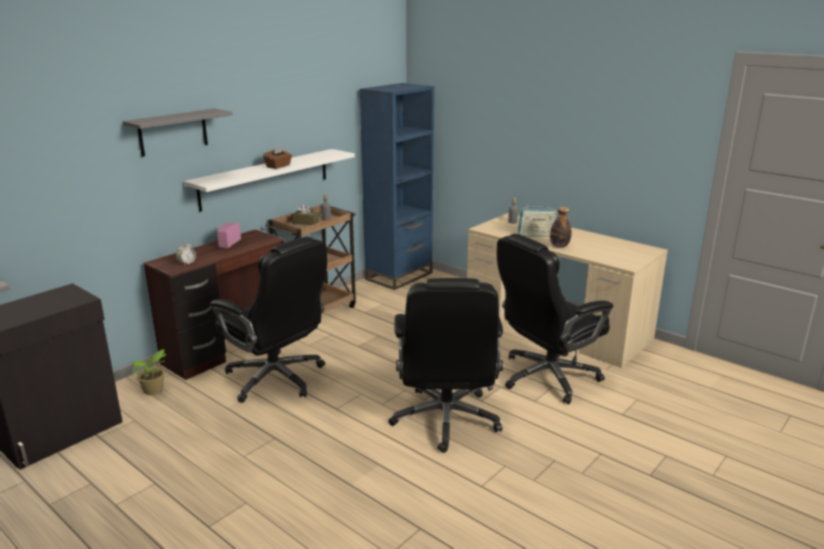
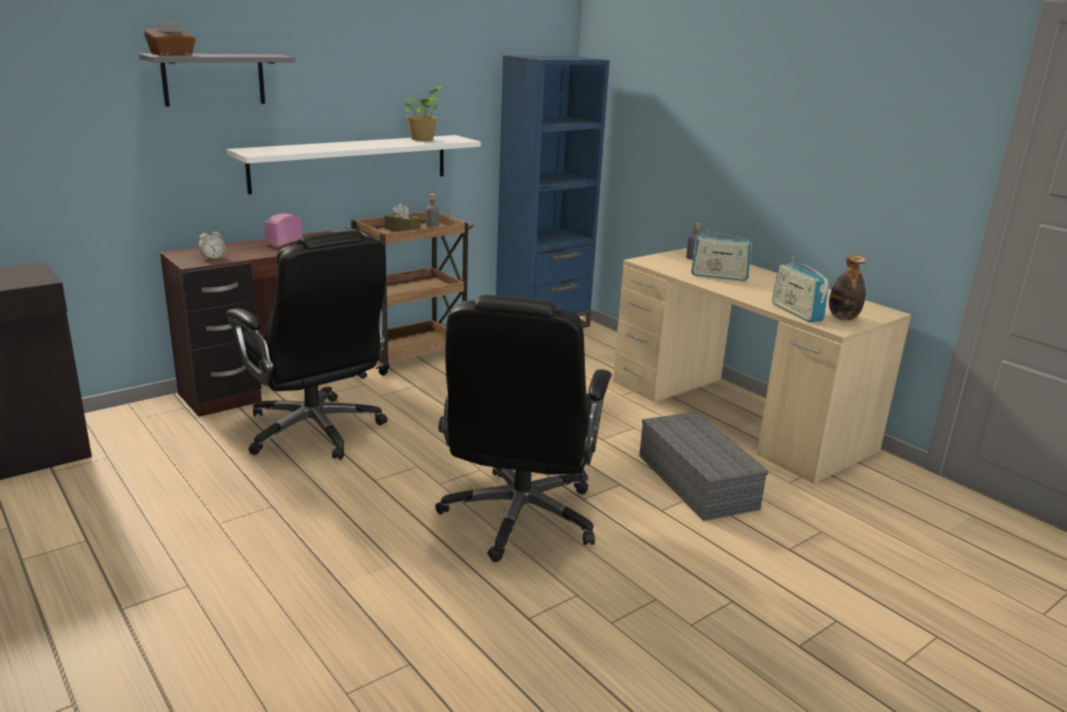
camera: 10 degrees right, 0 degrees up
(154, 390) = (153, 424): potted plant -> potted plant (423, 139)
(278, 166) = (365, 145): brown tissue box -> brown tissue box (172, 55)
(547, 377) = (694, 480): black office chair -> grey storage box
(559, 246) = (744, 293): bottle -> bottle (843, 317)
(598, 257) = (796, 312): none -> radio

